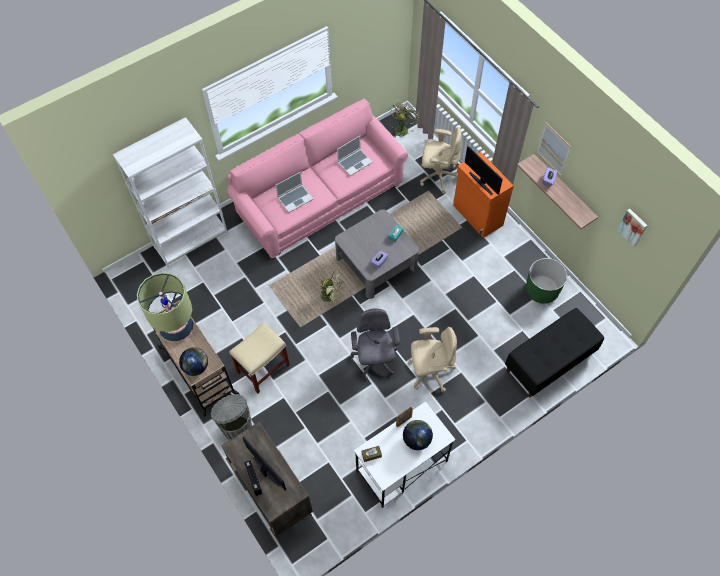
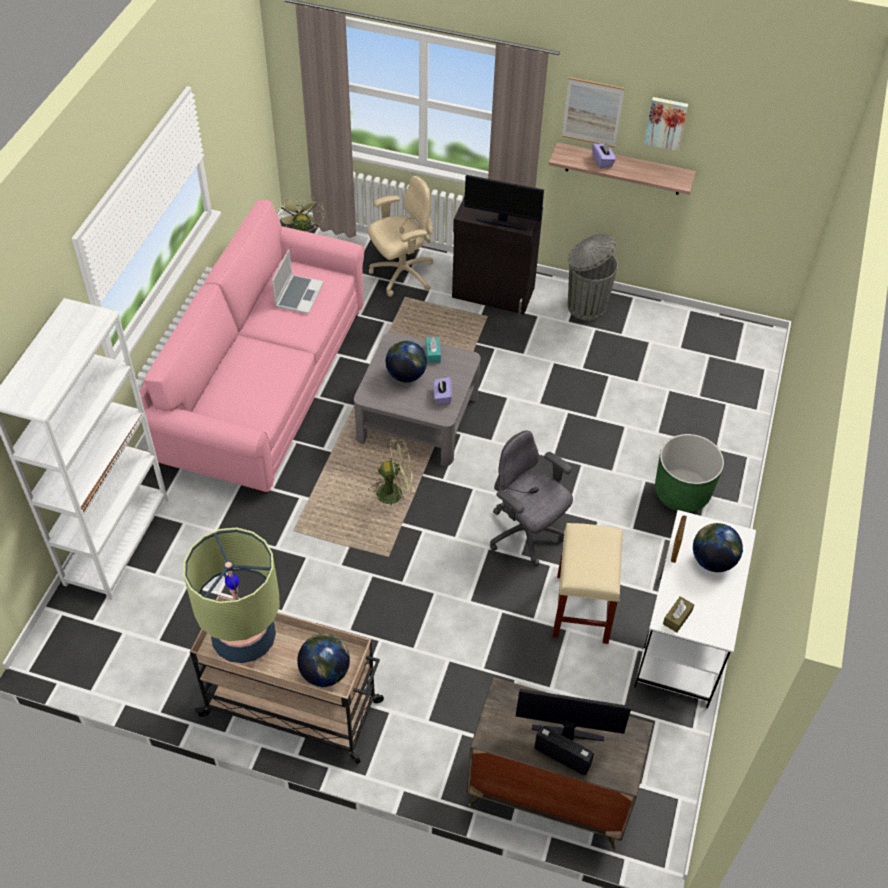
camera: 40 degrees left, 10 degrees down
(237, 428) = (421, 746): grey trash can -> grey trash can (585, 306)
(263, 368) = (385, 641): beige stool -> beige stool (582, 607)
(295, 198) = (255, 380): laptop -> none
(371, 239) = (406, 375): none -> globe
(430, 371) = (608, 504): beige office chair -> none
(477, 216) = (493, 293): orange cabinet -> black cabinet
(541, 290) = (647, 333): green planter -> green planter (682, 492)
(549, 362) = (732, 406): black bench -> none
(633, 227) = (760, 148): picture -> picture (666, 122)

